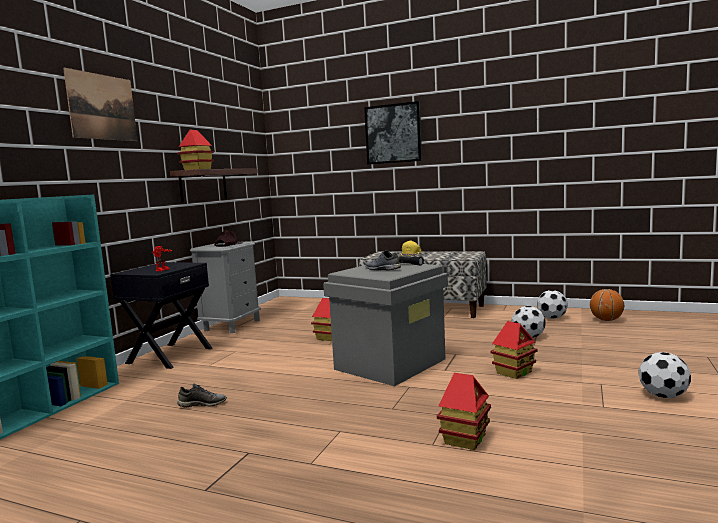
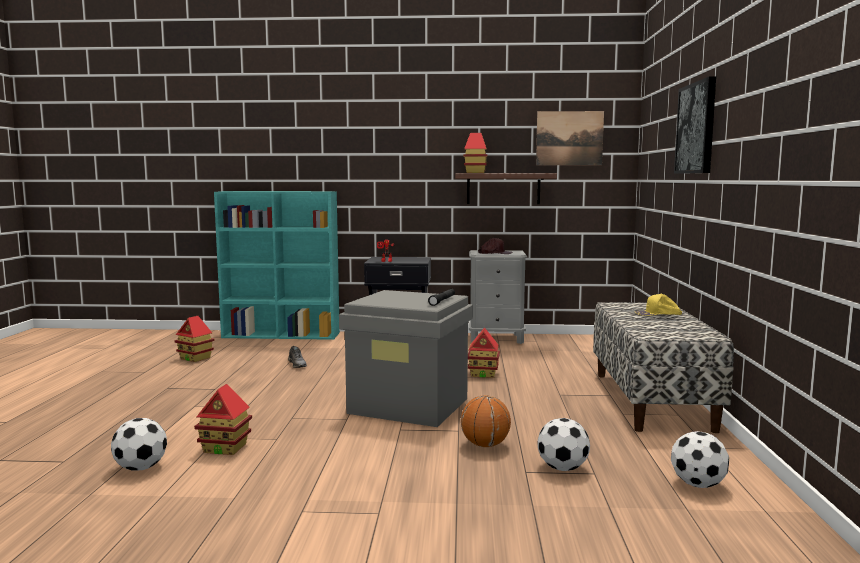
camera: 70 degrees right, 0 degrees up
(102, 107) = (385, 119): picture -> picture (569, 138)
(382, 269) = (406, 298): grey shoe -> none
(514, 372) = (404, 462): toy house -> toy house (195, 358)
(606, 320) = (738, 533): basketball -> basketball (485, 445)
(664, 396) = (341, 554): football -> football (140, 468)

